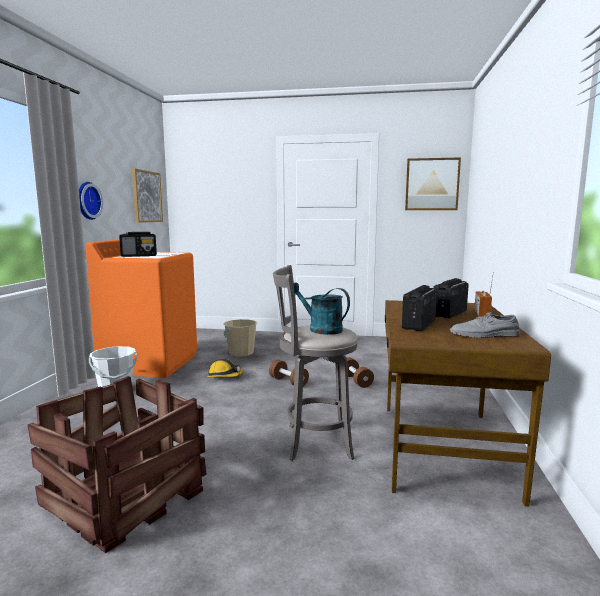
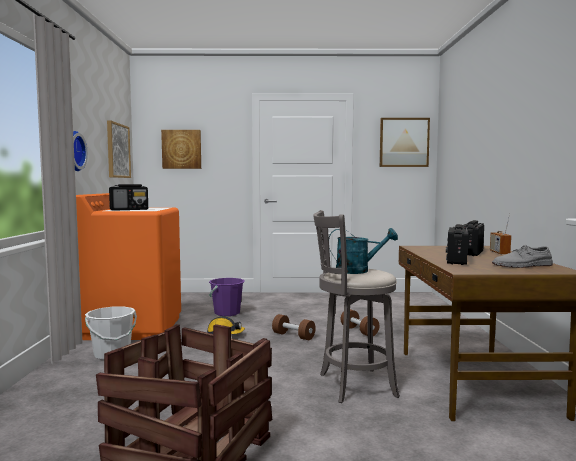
camera: 10 degrees left, 5 degrees down
(211, 193) = (181, 149): none -> picture
(241, 353) = (227, 313): beige bucket -> purple bucket
(320, 329) = (358, 271): turquoise watering can -> turquoise watering can turned 150 degrees clockwise

